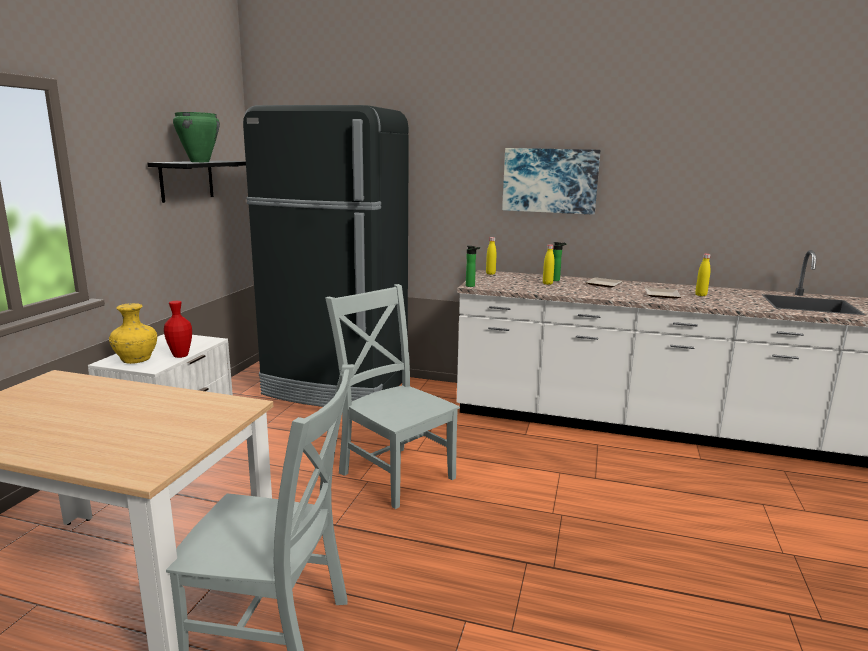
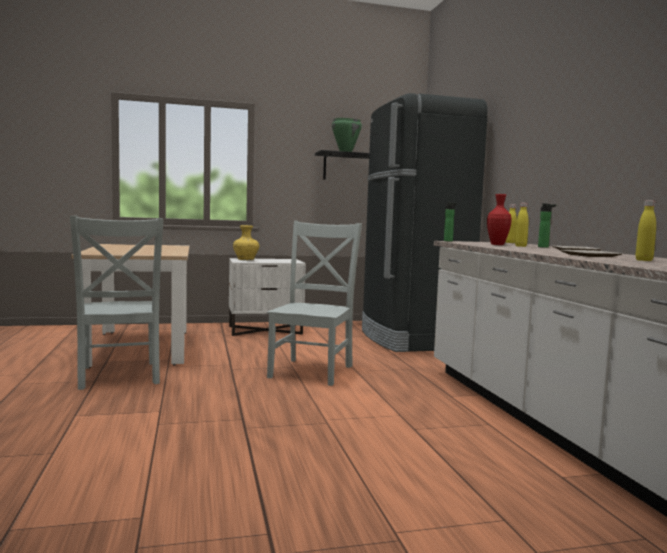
camera: 60 degrees right, 10 degrees down
(180, 355) = (263, 262): red vase -> red vase (497, 244)
(550, 180) = (572, 141): picture -> none

